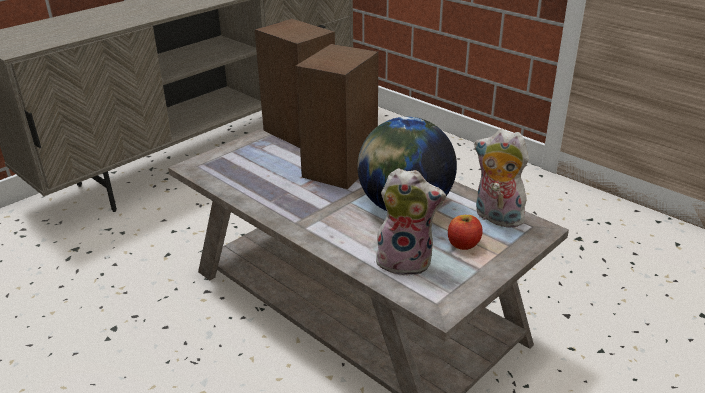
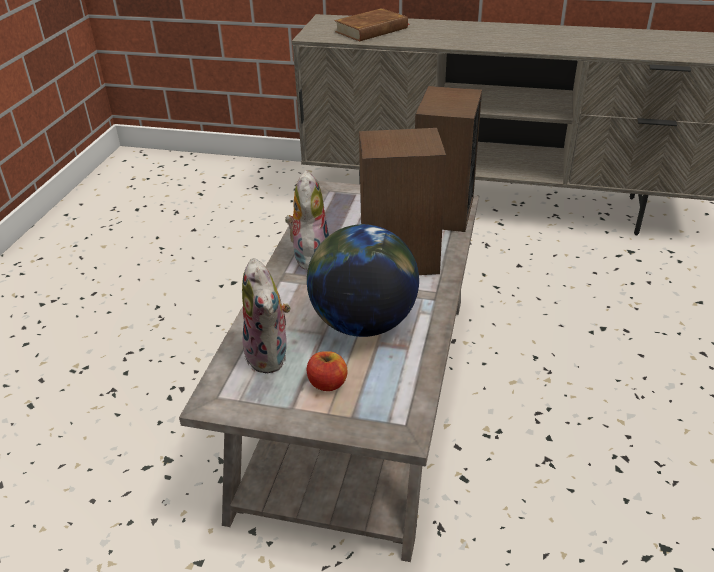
camera: 60 degrees right, 5 degrees up
(61, 29) = (372, 30): none -> brown book
(496, 218) = (398, 391): plush toy -> plush toy (310, 256)

